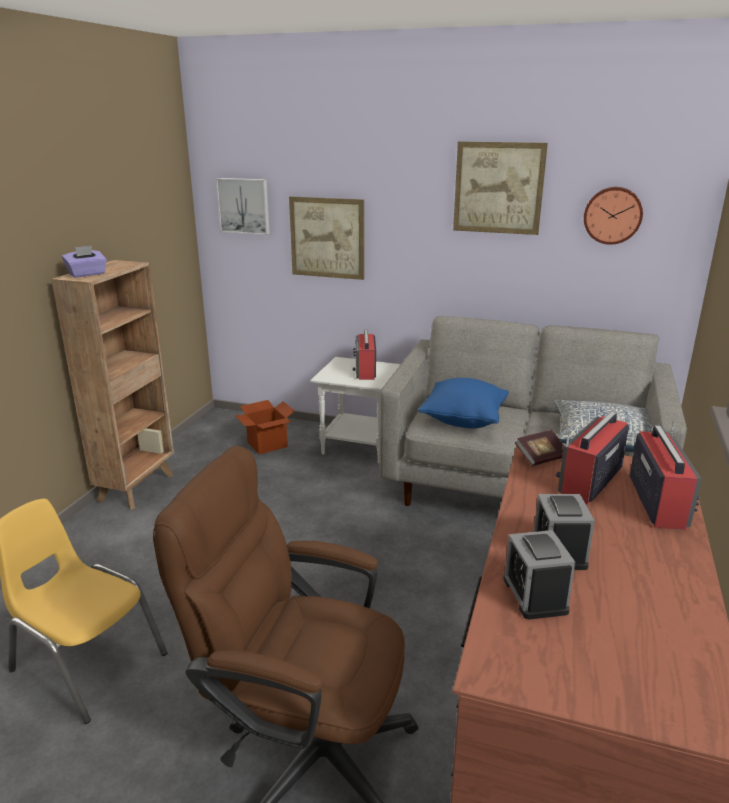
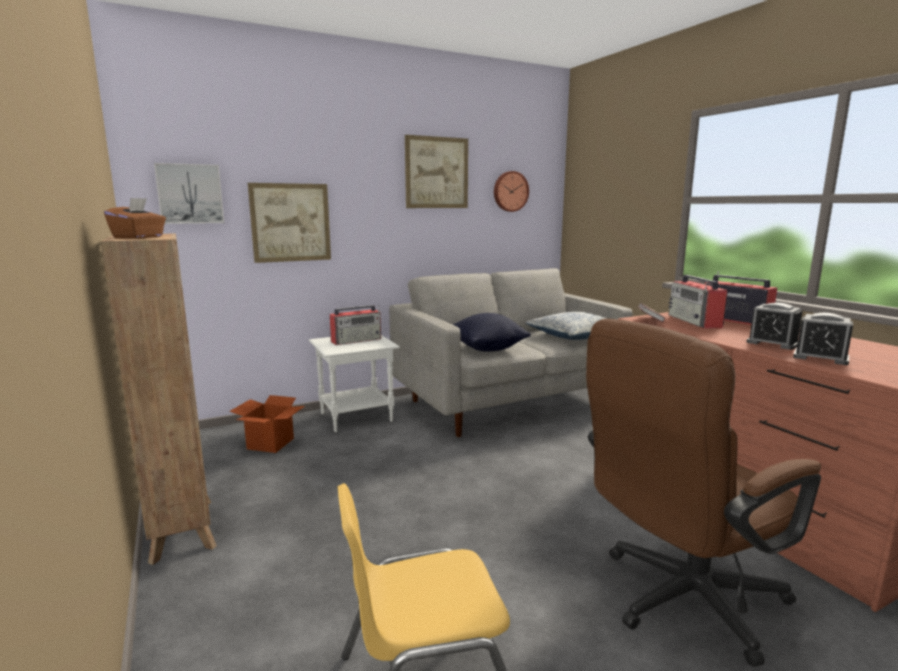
camera: 45 degrees left, 10 degrees down
(87, 274) = (139, 237): purple tissue box -> brown tissue box
(365, 370) = (357, 340): radio -> radio turned 75 degrees counterclockwise
(463, 421) = (486, 348): blue pillow -> black pillow

